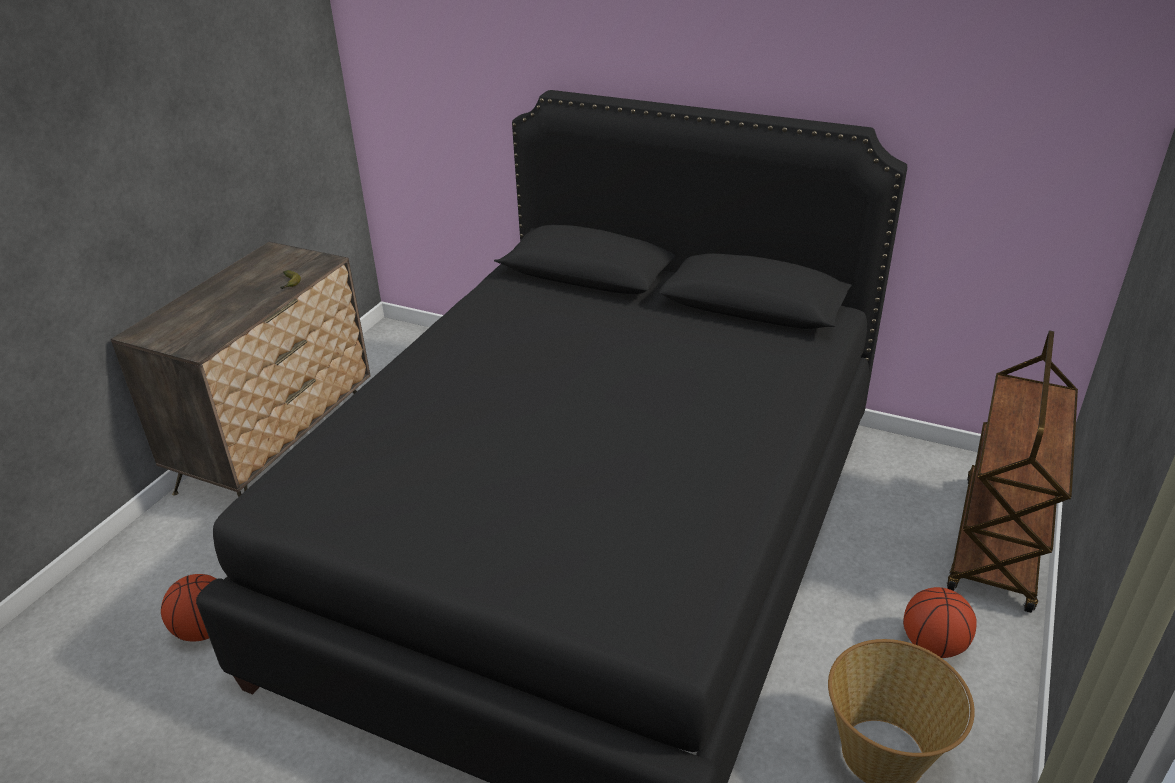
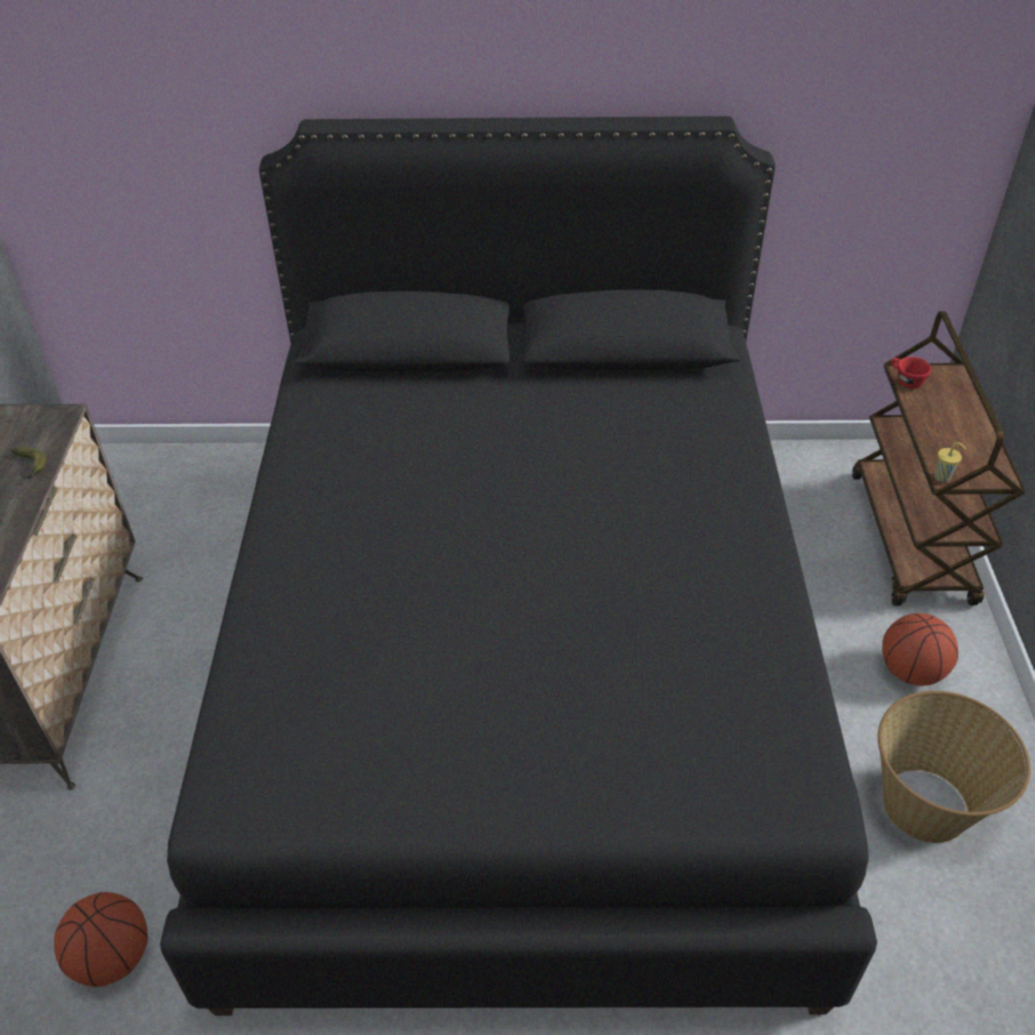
camera: 25 degrees left, 10 degrees up
(993, 466) = (943, 477): none -> yellow cup
(1007, 388) = (905, 380): none -> red cup

